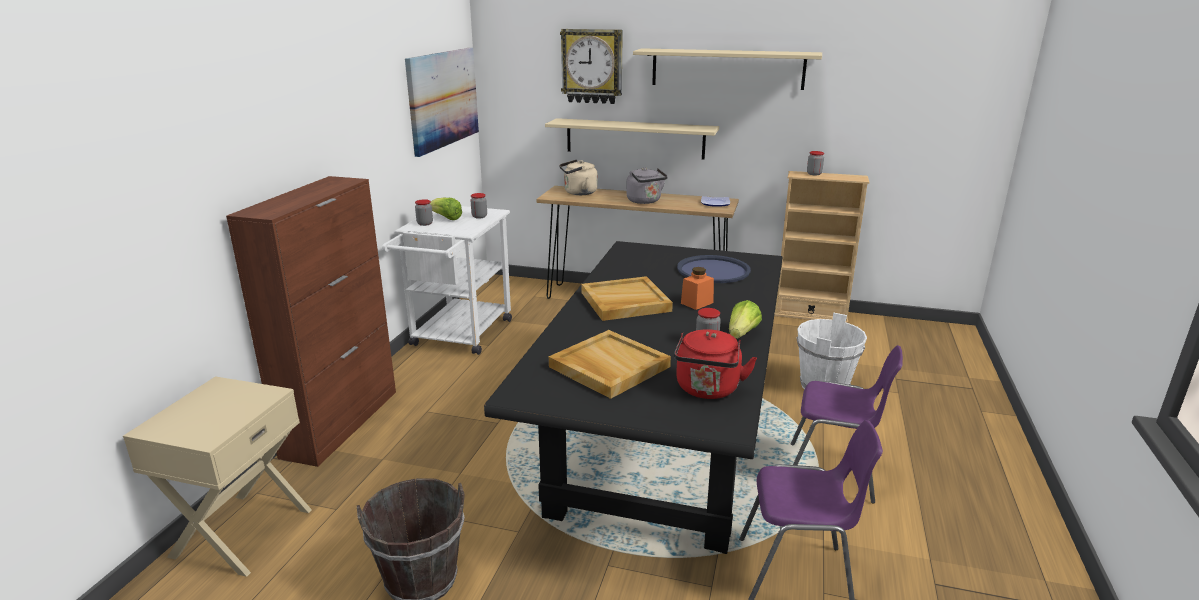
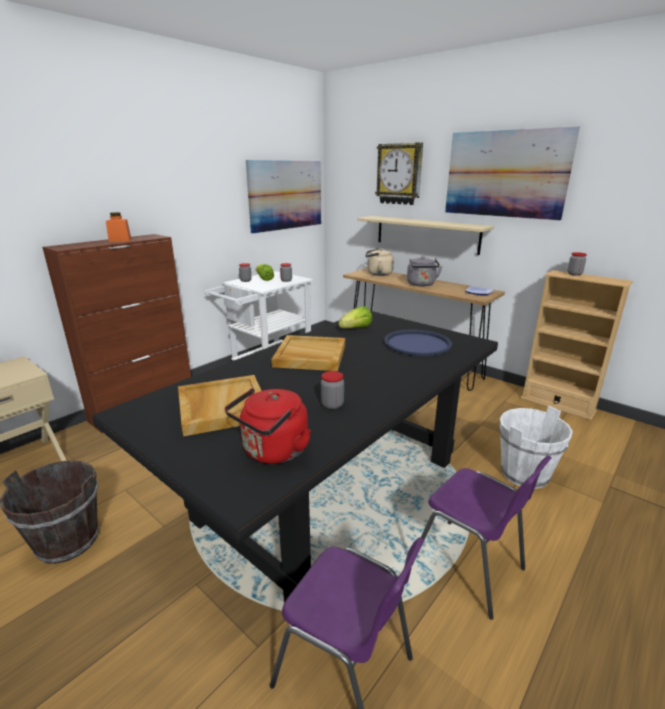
camera: 25 degrees right, 0 degrees up
(697, 303) = (368, 368): orange jar -> orange jar (120, 240)
(727, 68) = (505, 174): beige shelf -> picture
(742, 334) = (374, 405): lettuce -> lettuce (356, 329)

